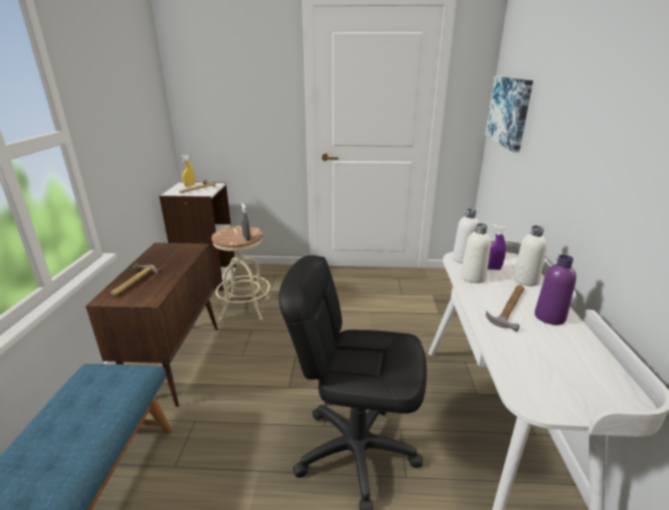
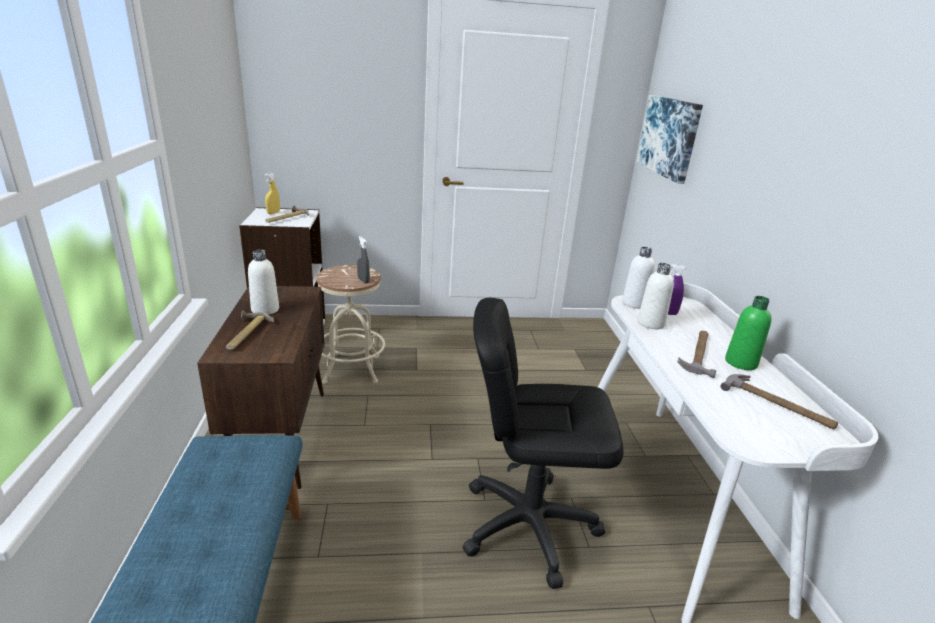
camera: 10 degrees left, 0 degrees up
(525, 280) = (705, 326): white bottle -> white bottle (265, 310)
(549, 317) = (740, 362): purple bottle -> green bottle
(575, 361) = (777, 404): none -> hammer

